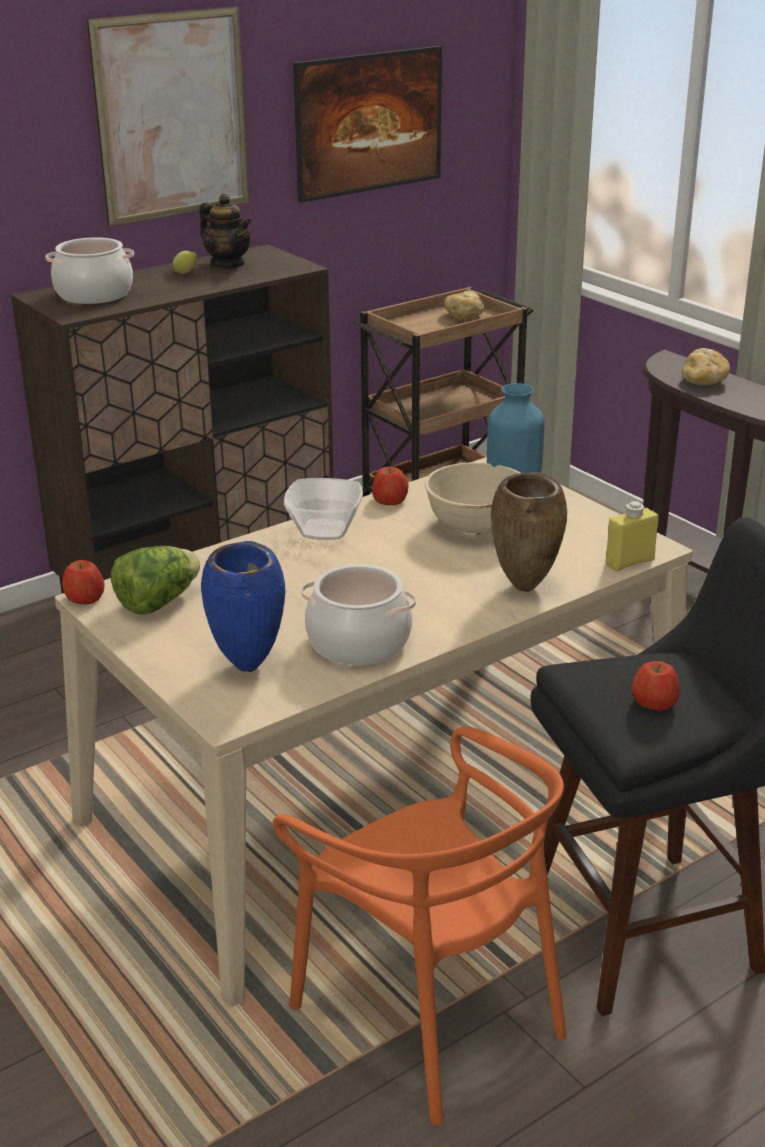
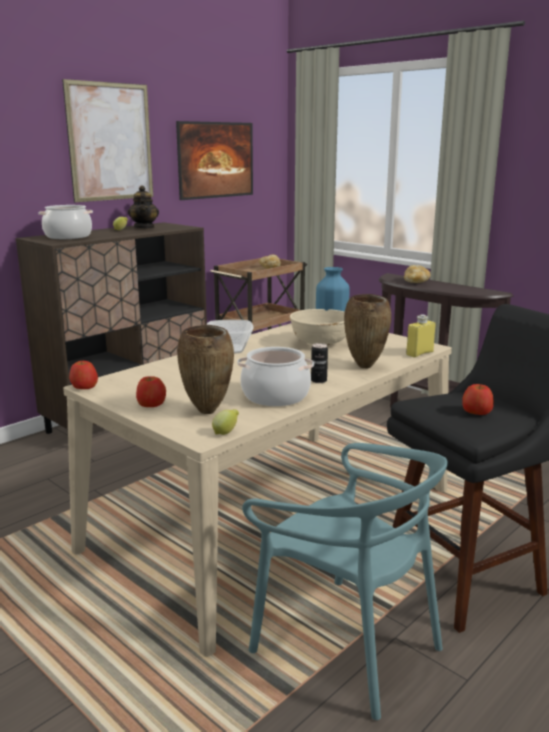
camera: 10 degrees left, 10 degrees down
(158, 603) = (135, 386): lettuce -> none
(228, 264) = (144, 227): teapot -> teapot turned 45 degrees clockwise
(249, 667) = (208, 412): blue vase -> brown vase
(261, 712) = (226, 433): none -> lemon
(390, 500) = (263, 336): apple -> apple (151, 404)
(431, 1013) = (347, 644): orange chair -> turquoise chair
(438, 614) = (318, 380): none -> can

